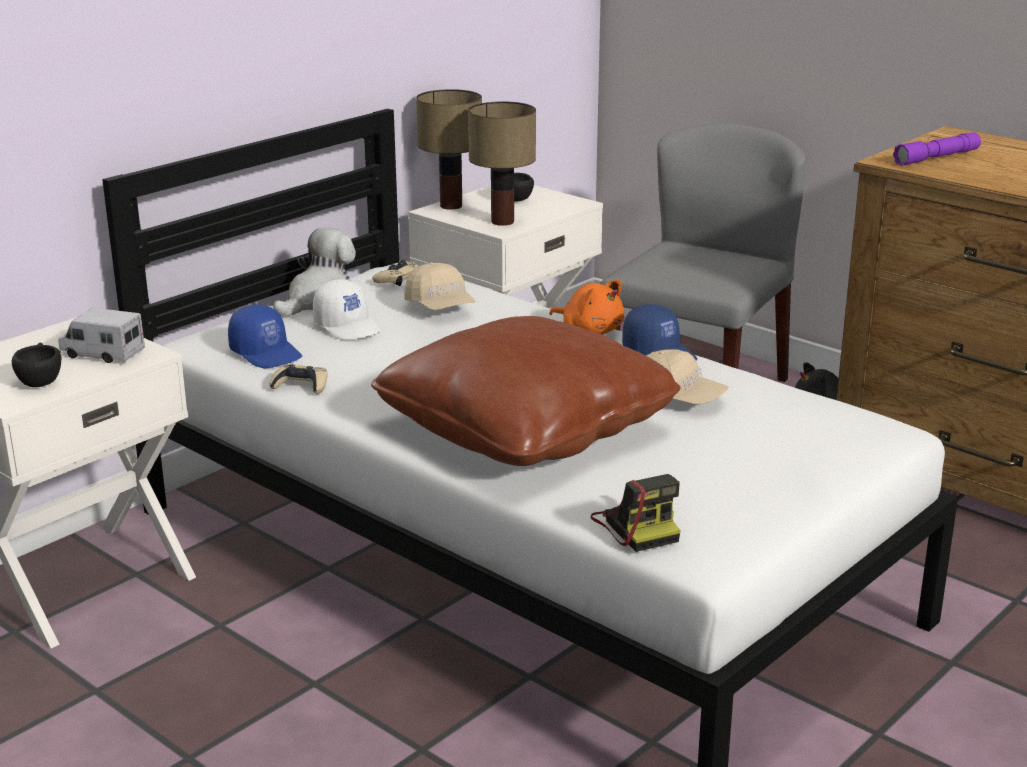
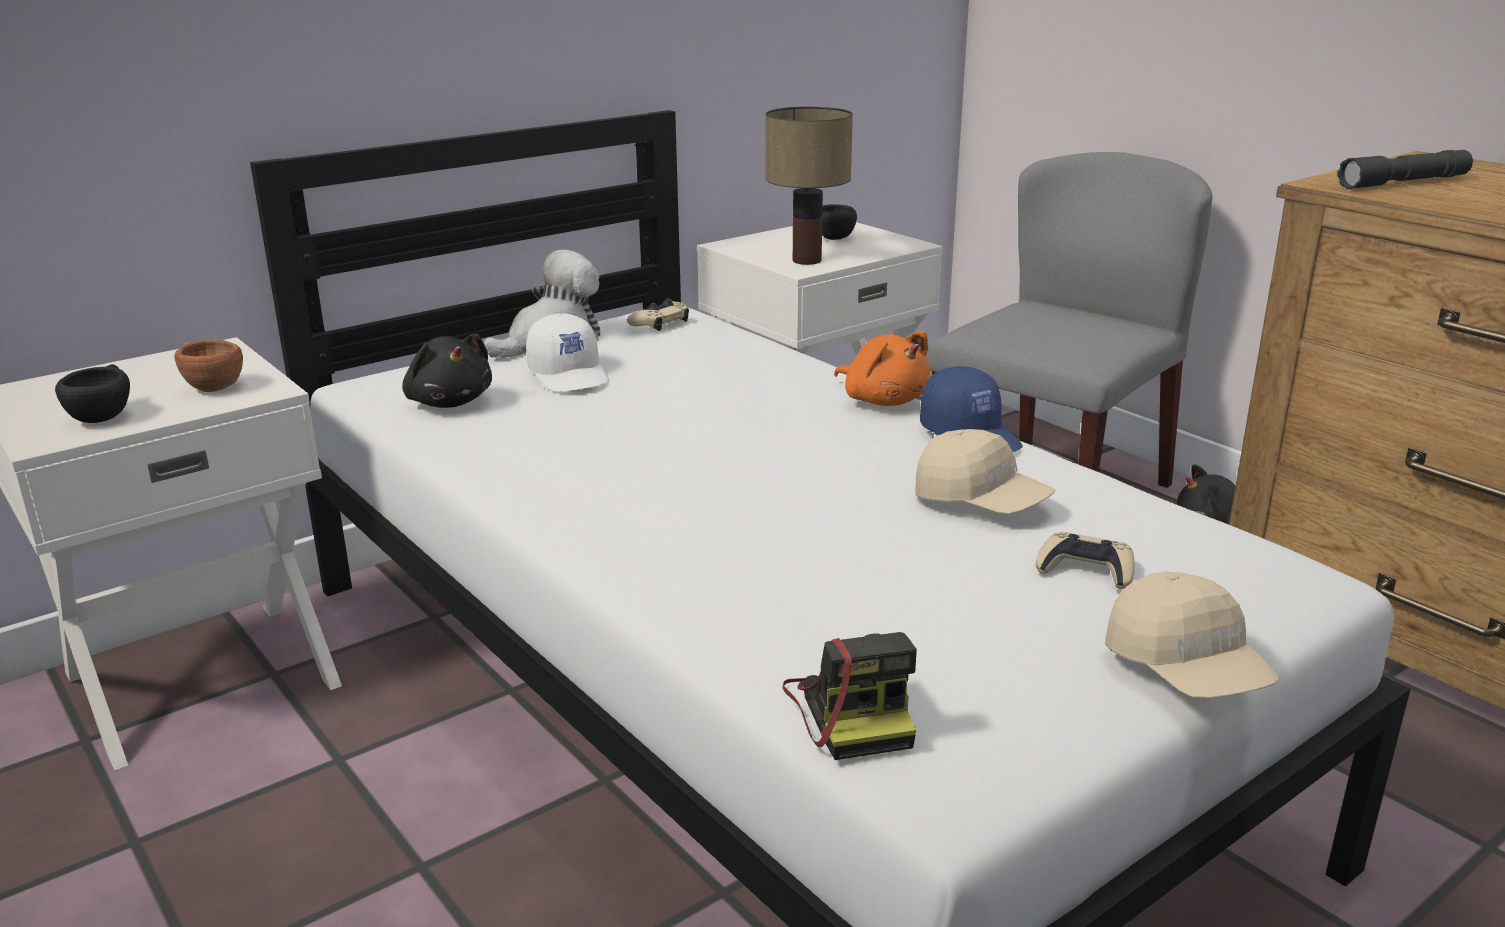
camera: 10 degrees right, 0 degrees up
(102, 353) = (210, 386): toy truck -> brown cup
(267, 353) = (449, 402): blue cap -> black plush toy
(301, 385) = (465, 446): beige game controller -> beige game controller (1085, 570)
(440, 307) = (696, 358): beige cap -> beige cap (1186, 671)
(450, 206) = (751, 241): table lamp -> none
(526, 430) = (741, 532): brown pillow -> none
(936, 158) = (1403, 182): purple flashlight -> grey flashlight

